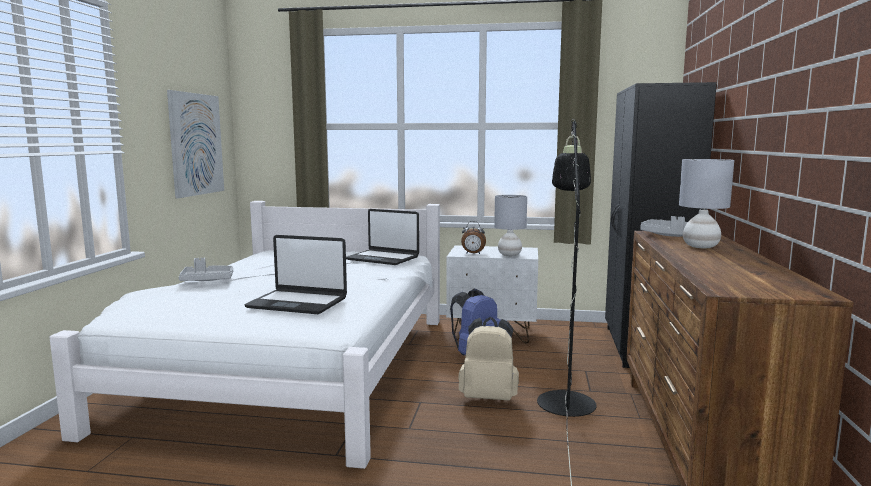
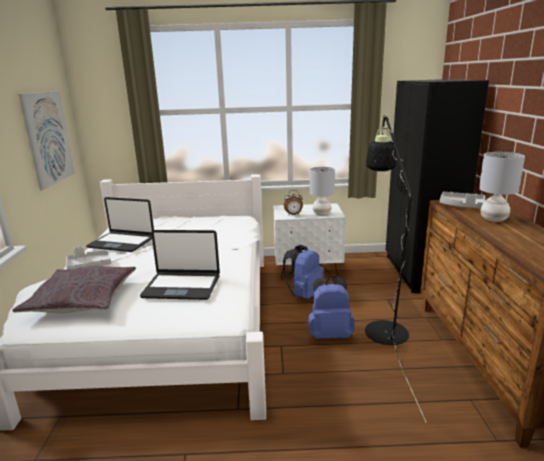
camera: 10 degrees left, 10 degrees up
(182, 304) = (82, 299): none -> grey pillow
(383, 258) = (223, 224): laptop -> laptop (122, 242)
(489, 397) = (330, 334): beige backpack -> blue backpack

